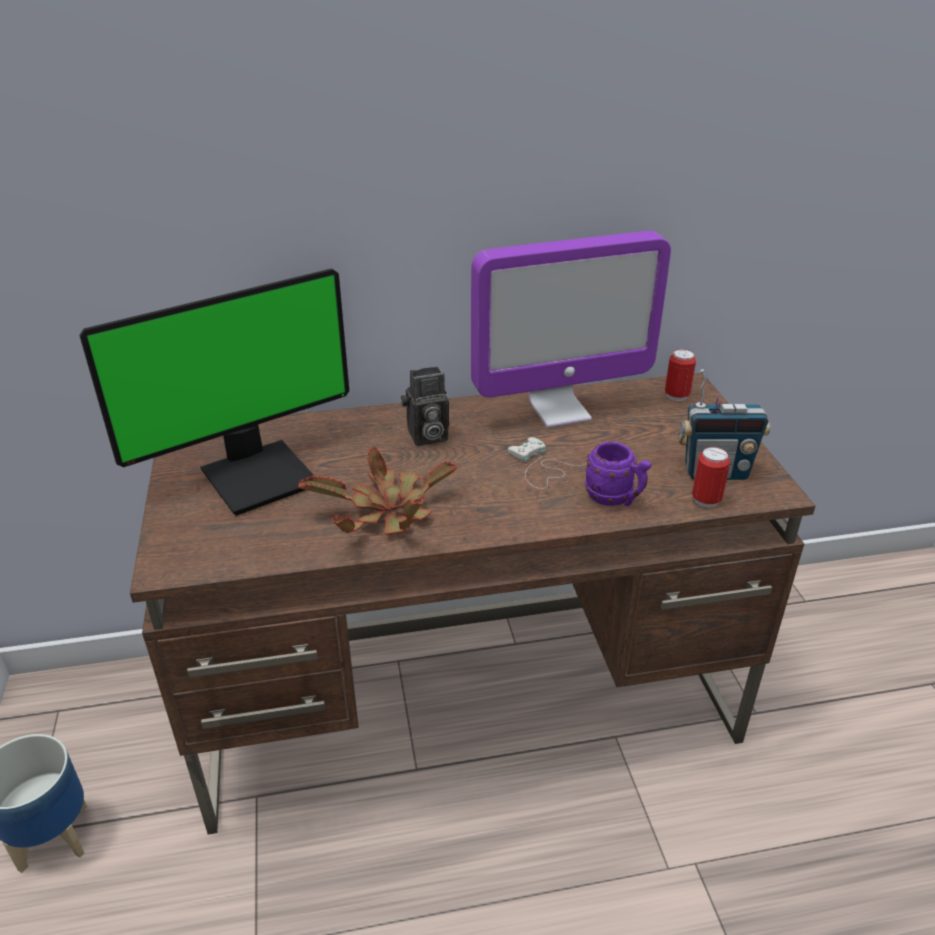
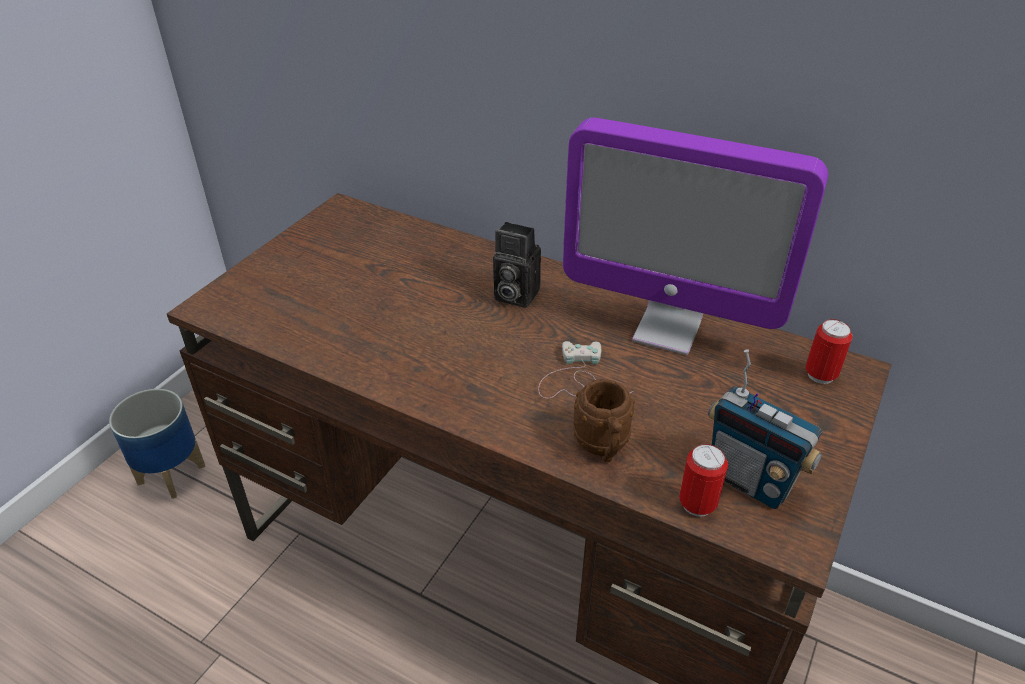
camera: 40 degrees right, 5 degrees up
(259, 475) = (349, 265): monitor -> none
(386, 513) = (394, 348): potted plant -> none
(615, 499) = (603, 448): purple mug -> brown mug

